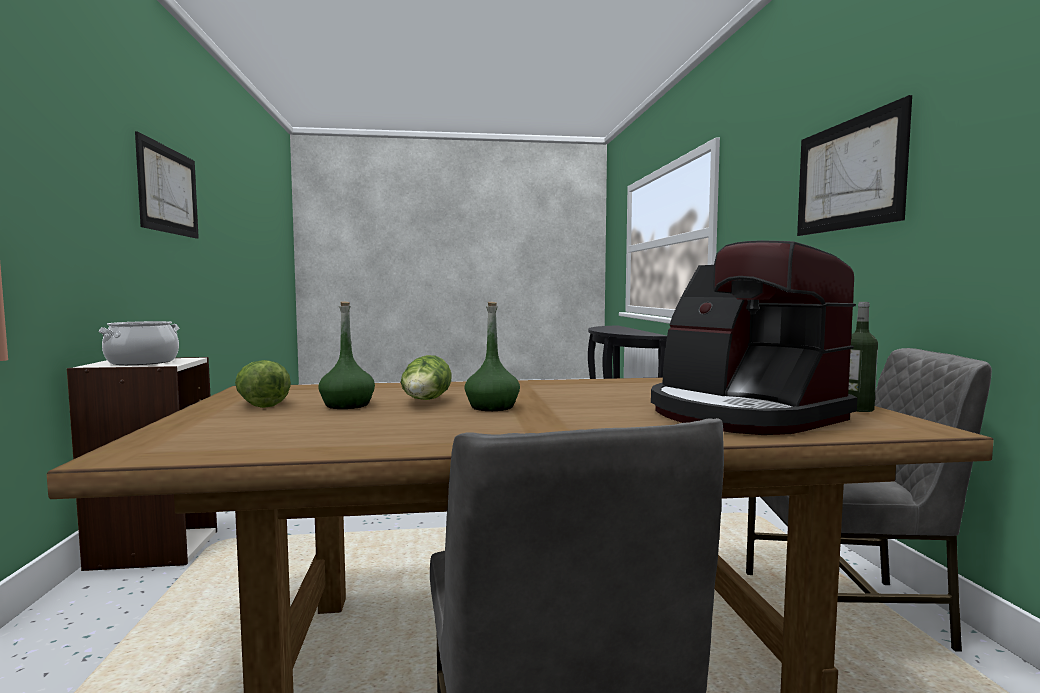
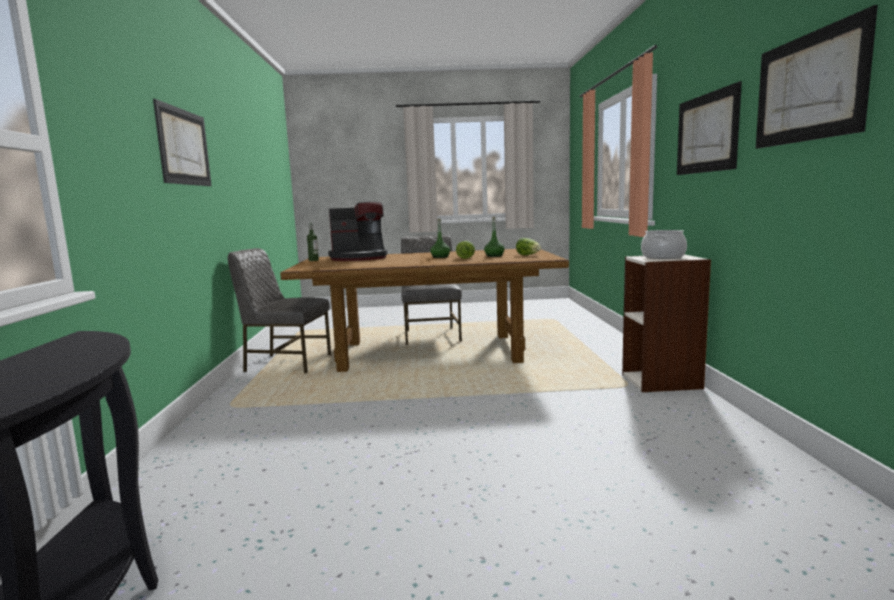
camera: 175 degrees left, 5 degrees up
(74, 179) = (706, 133): none -> picture
(741, 415) = (359, 258): coffee machine -> coffee machine turned 105 degrees clockwise

